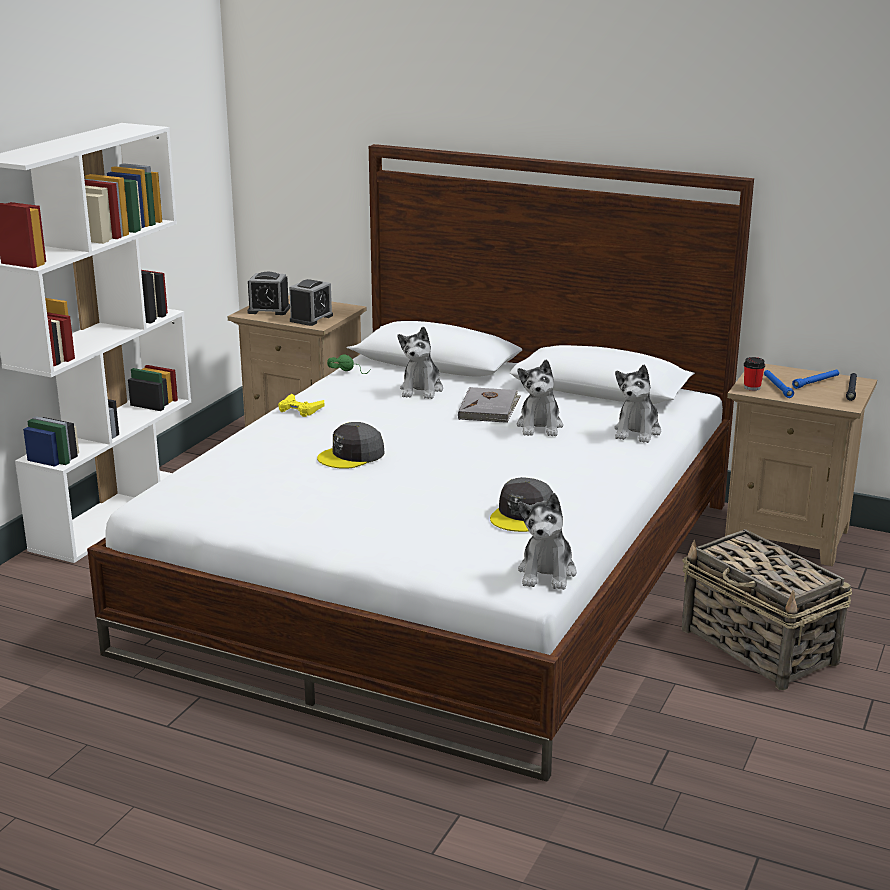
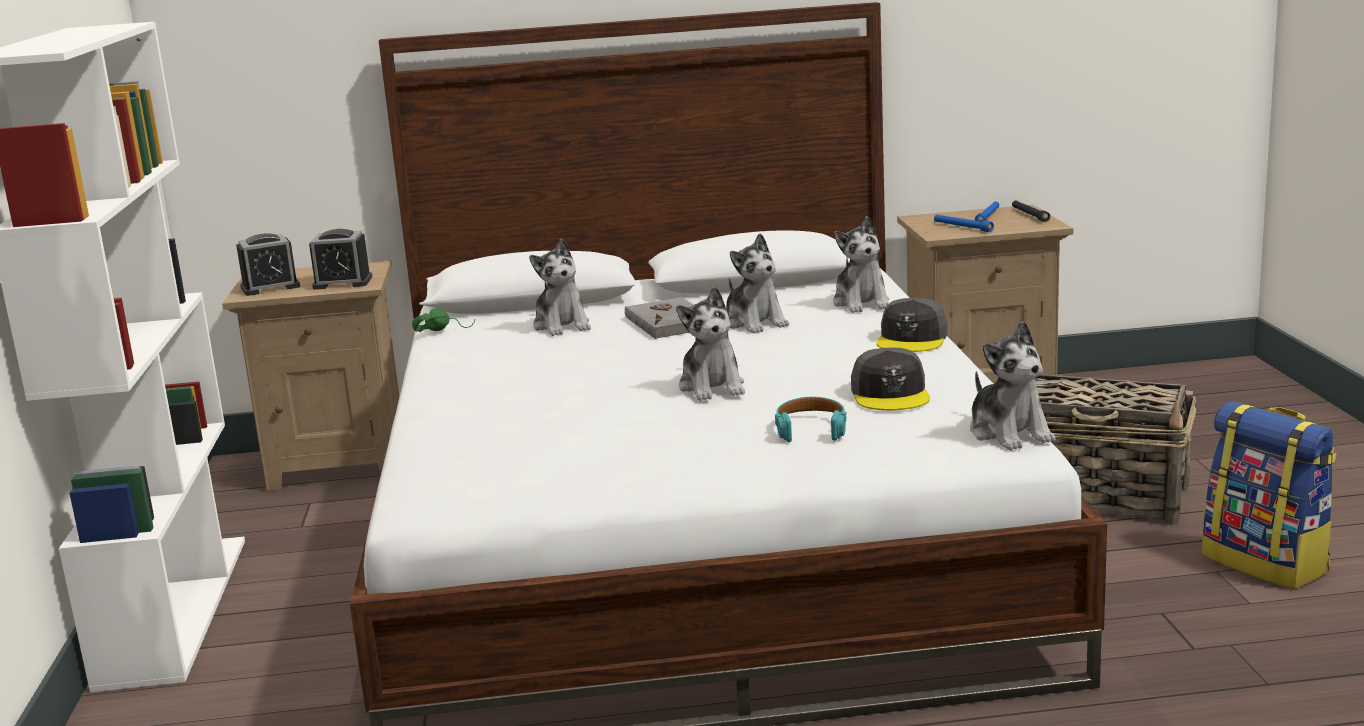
camera: 30 degrees left, 5 degrees down
(300, 409) = (447, 376): yellow game controller -> none
(311, 318) = (342, 282): alarm clock -> alarm clock turned 90 degrees clockwise
(351, 455) = (601, 396): grey cap -> grey cap (912, 339)
(430, 470) = (712, 387): none -> plush toy
(434, 524) = (811, 428): none -> turquoise headphones
(752, 387) = (941, 232): cup -> none
(804, 746) = (1266, 563): none -> backpack

